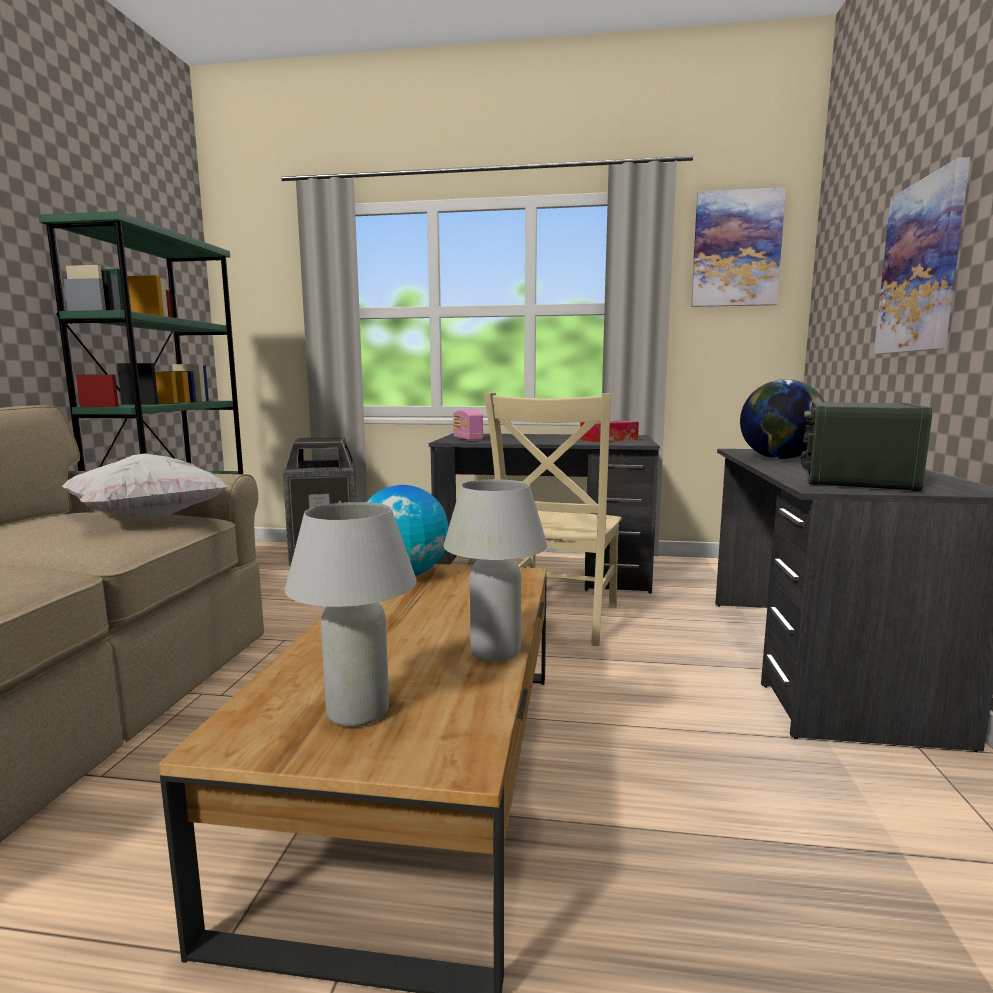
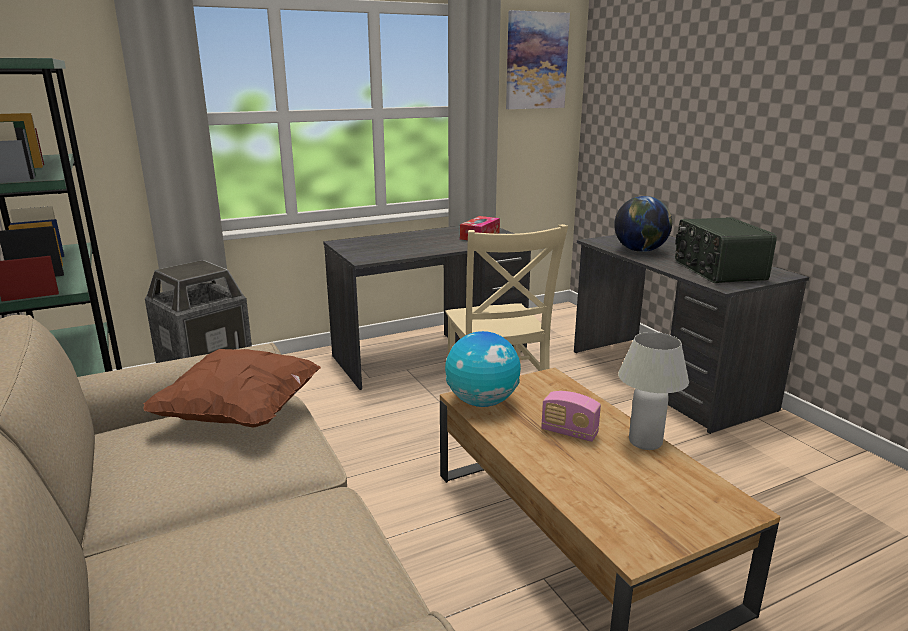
camera: 35 degrees left, 10 degrees up
(150, 517) = (241, 414): white pillow -> brown pillow
(358, 712) = (658, 507): white table lamp -> none
(468, 439) = (371, 253): radio -> radio (569, 432)
(921, 267) = (712, 117): picture -> none

